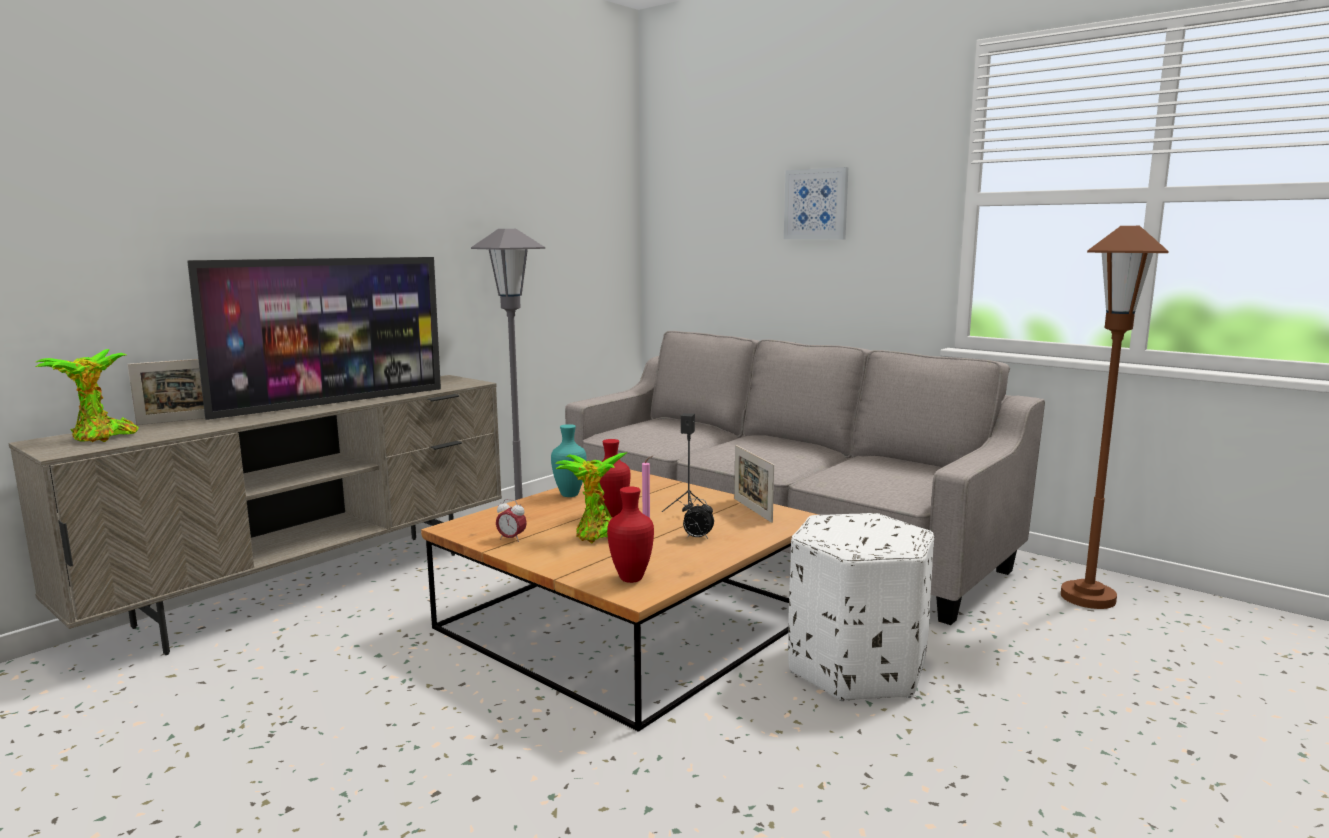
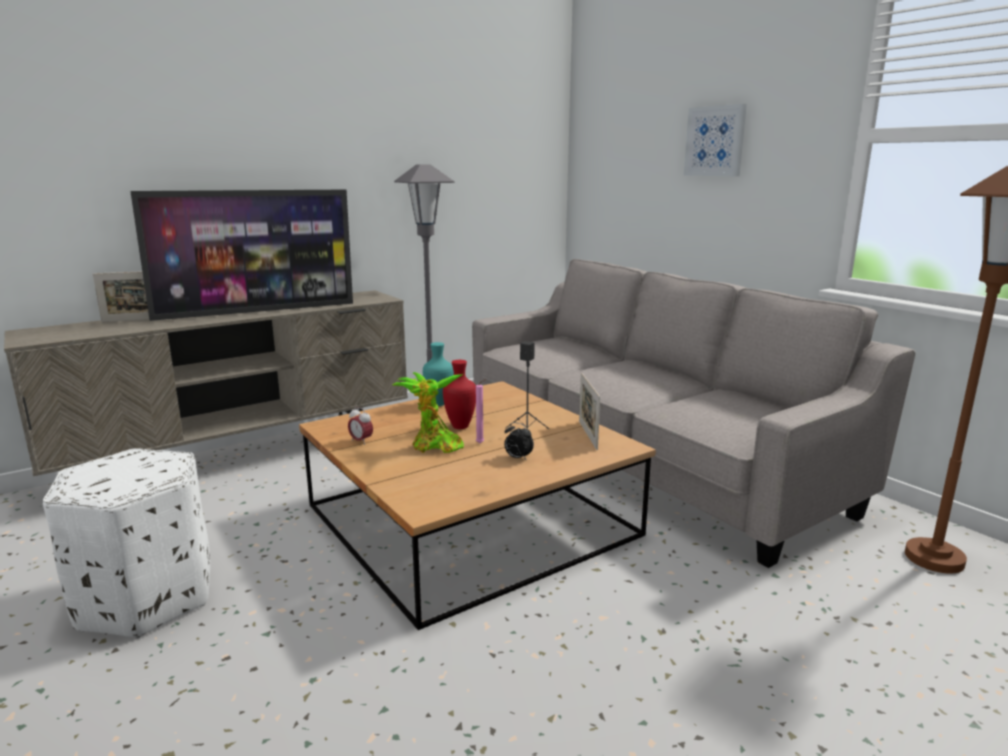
camera: 15 degrees right, 5 degrees up
(101, 438) = (65, 331): potted plant -> none
(630, 578) = (430, 492): red vase -> none
(855, 668) = (648, 599): white ottoman -> white ottoman (145, 598)

